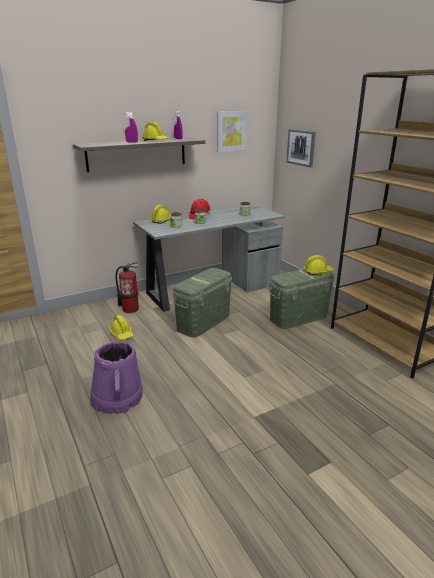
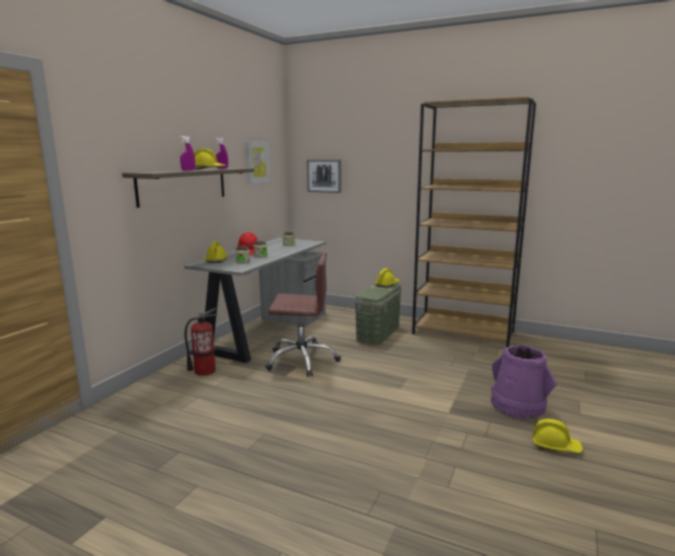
camera: 35 degrees left, 10 degrees down
(117, 398) = (312, 448): purple bucket -> purple bucket (518, 405)
(122, 334) = (230, 395): yellow hard hat -> yellow hard hat (555, 446)
(203, 322) = (302, 360): green storage box -> brown office chair

